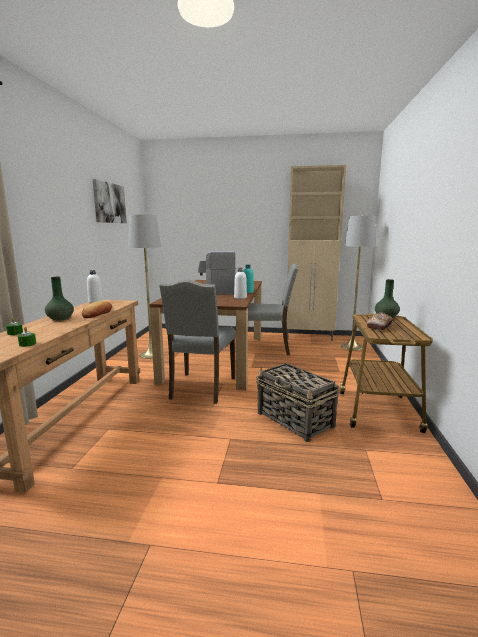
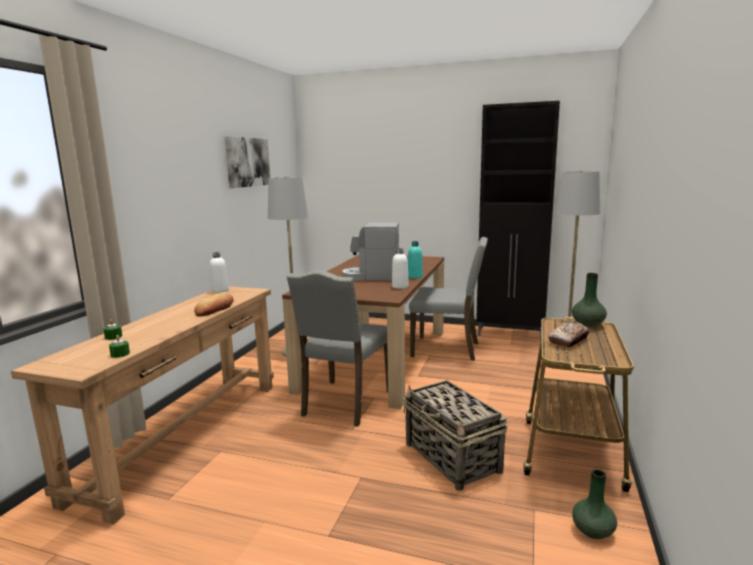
camera: 10 degrees right, 0 degrees up
(60, 319) = (170, 316): green vase -> green vase (593, 531)
(309, 337) = (511, 334): beige cabinet -> black cabinet

